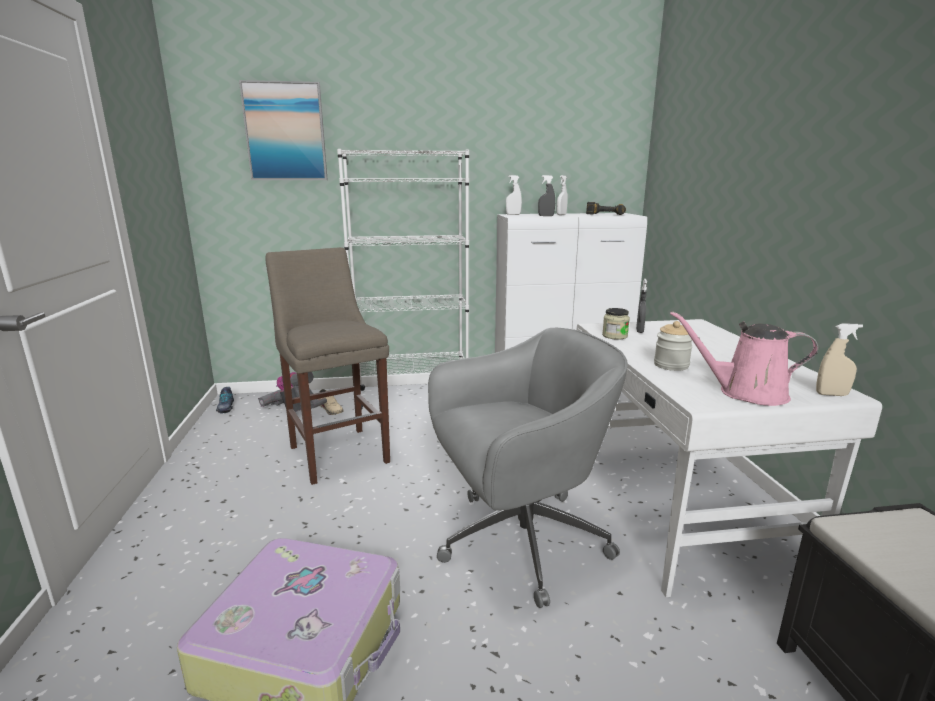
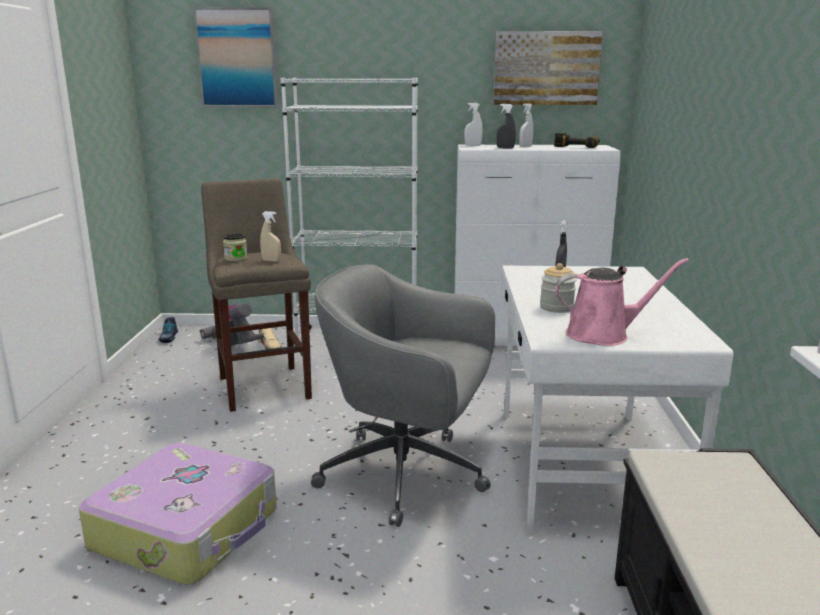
camera: 10 degrees right, 0 degrees up
(518, 541) = (407, 475): grey office chair -> grey office chair turned 150 degrees counterclockwise
(574, 144) = (546, 68): none -> picture
(614, 336) = (528, 278): jar -> jar (236, 259)
(746, 393) = (603, 334): pink watering can -> pink watering can turned 150 degrees clockwise
(831, 394) = (689, 341): beige spray bottle -> beige spray bottle (271, 261)

